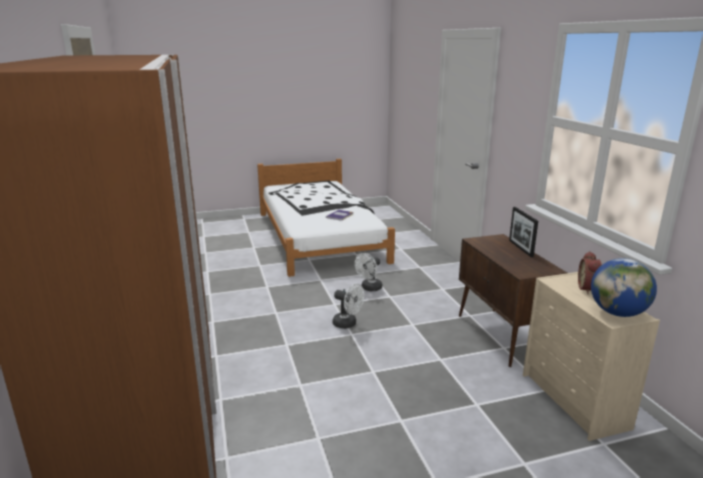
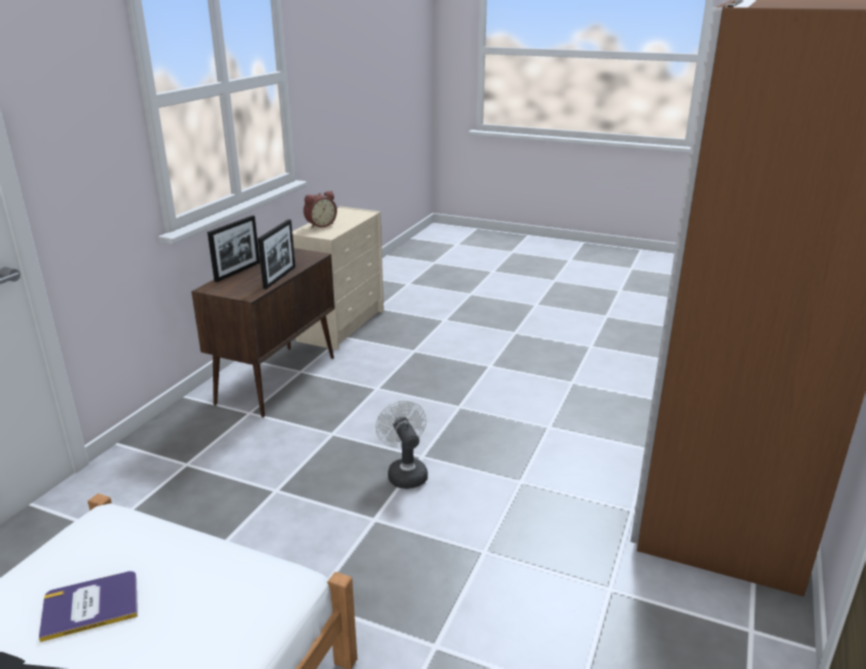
camera: 140 degrees left, 5 degrees up
(369, 288) = (273, 524): white fan -> none
(491, 253) = (279, 277): none -> picture frame
(617, 313) = (350, 214): globe -> none

